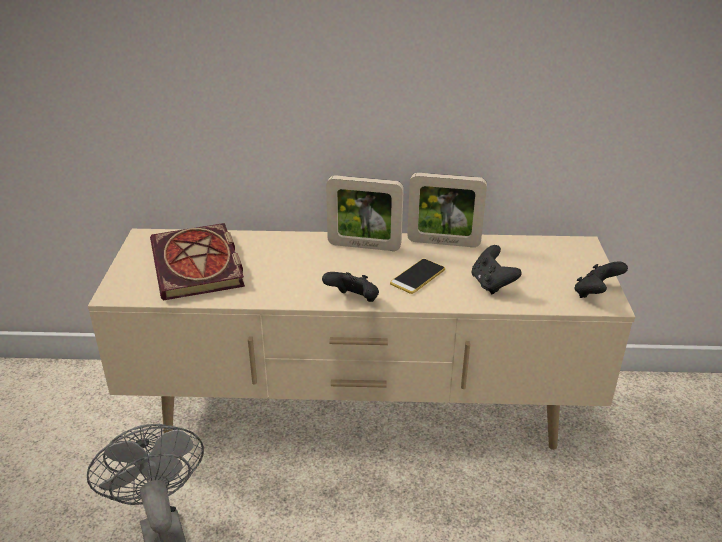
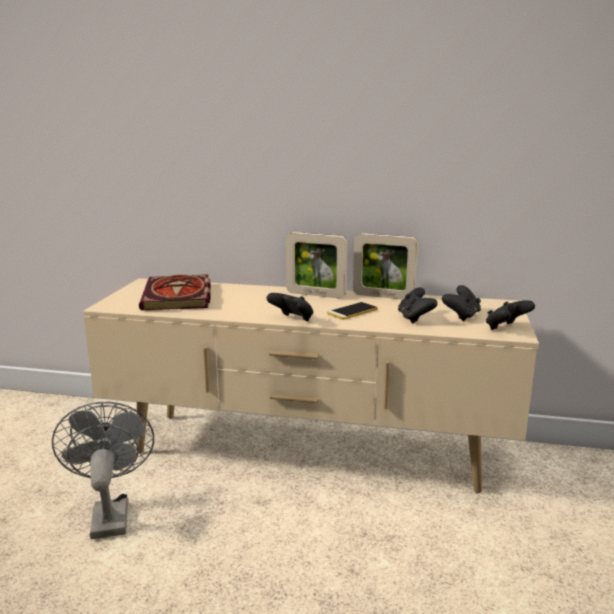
camera: 10 degrees right, 15 degrees down
(542, 275) = (461, 316): none -> black game controller

